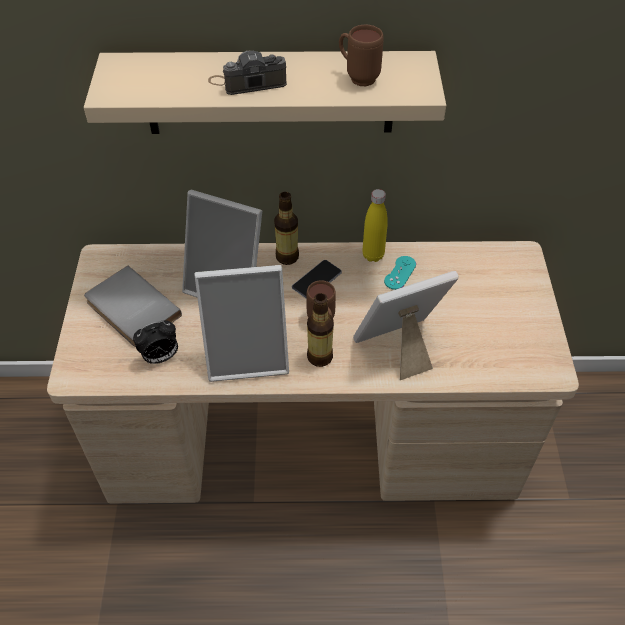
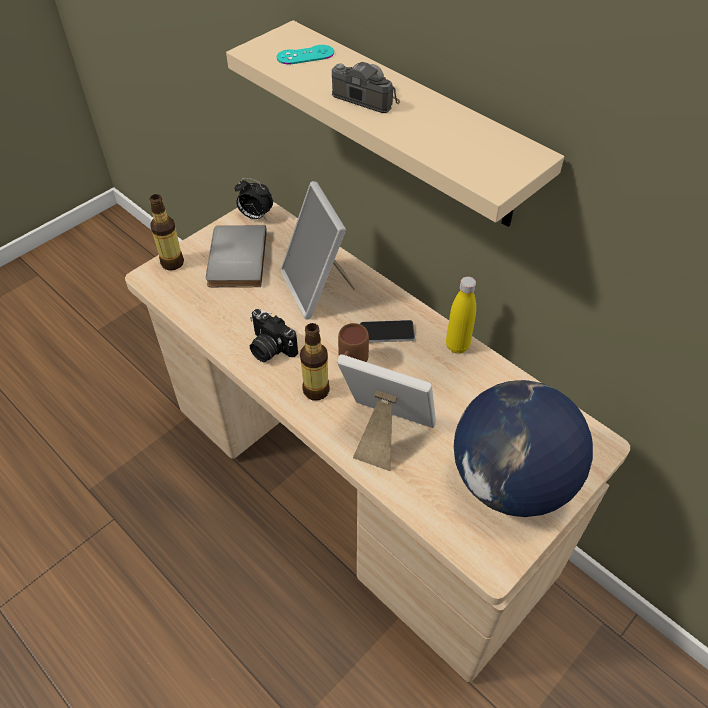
camera: 45 degrees right, 0 degrees up
(160, 357) = (213, 305): alarm clock -> alarm clock (255, 216)
(248, 354) = (269, 348): picture frame -> camera
(287, 257) = (387, 298): bottle -> bottle (172, 263)
(357, 77) = (455, 139): brown mug -> none
(400, 273) = (462, 376): turquoise game controller -> turquoise game controller (305, 55)
(505, 316) = (510, 482): none -> globe

